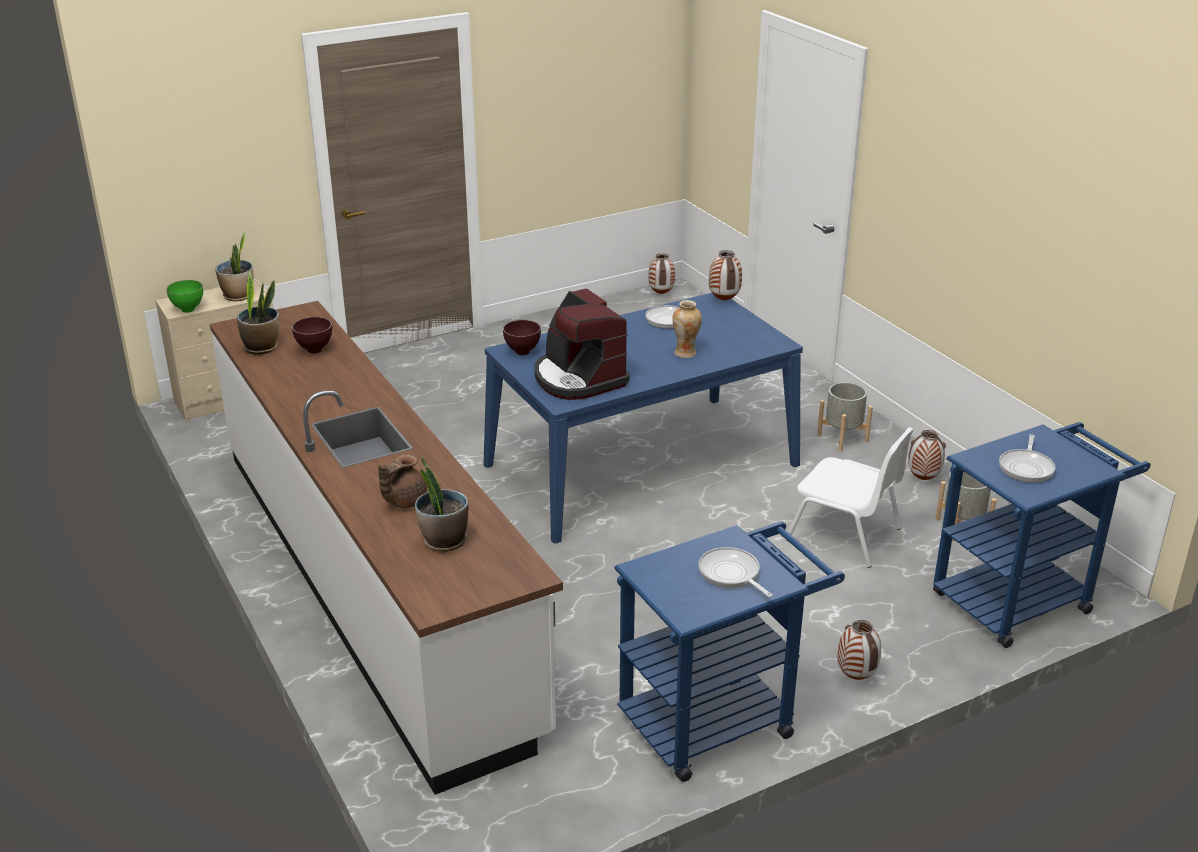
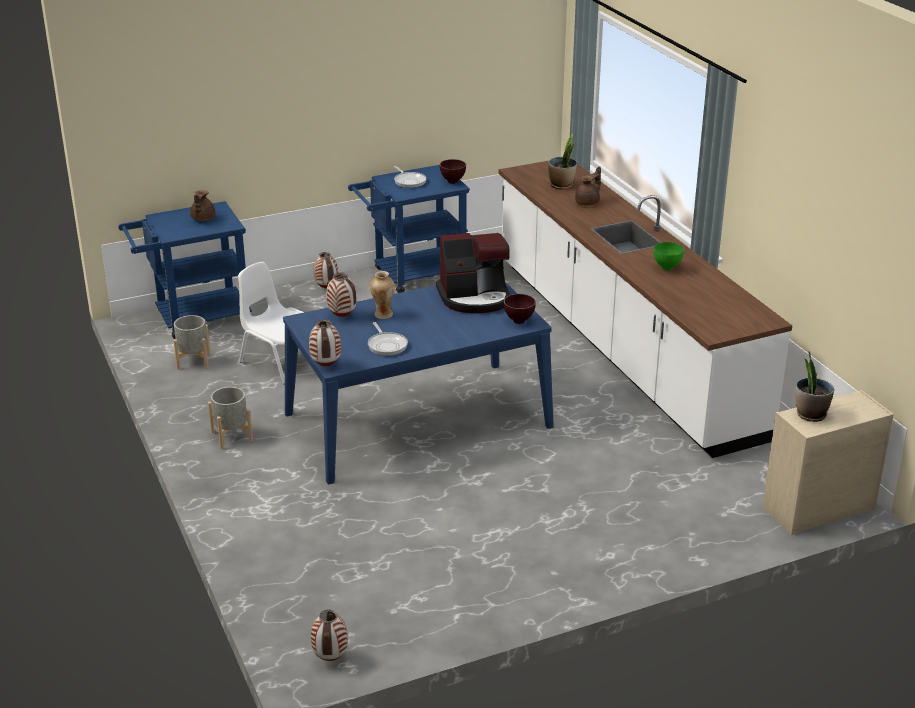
camera: 175 degrees left, 0 degrees up
(189, 310) = (848, 399): green bowl -> green bowl (666, 268)
(261, 347) = (732, 301): potted plant -> none
(314, 350) = (687, 297): brown bowl -> brown bowl (453, 182)
(578, 378) = (475, 298): coffee machine -> coffee machine turned 105 degrees clockwise
(922, 479) = (192, 397): vase -> vase (342, 316)
(1026, 467) = (202, 219): frying pan -> brown teapot

